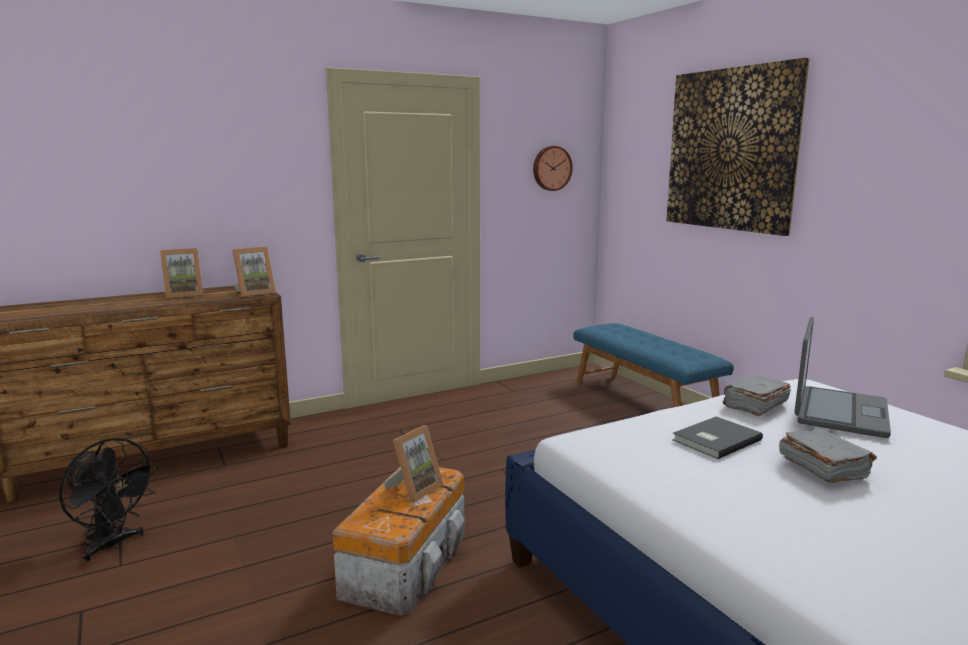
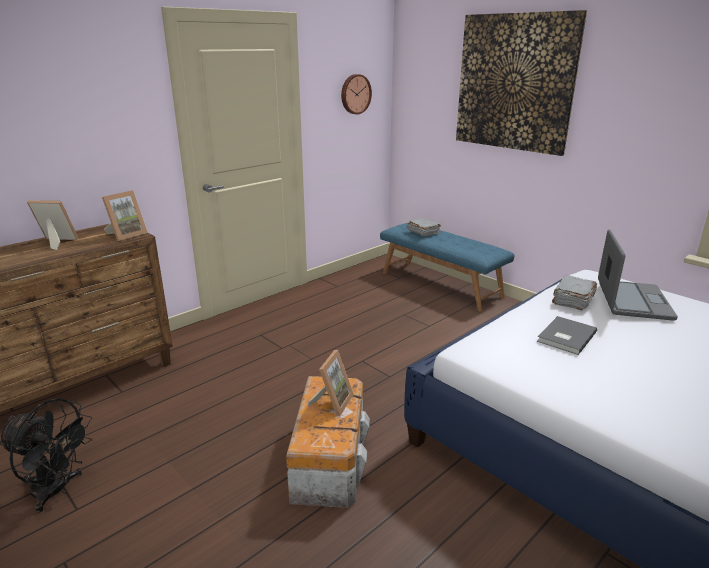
camera: 15 degrees left, 10 degrees up
(183, 295) = (56, 243): picture frame -> picture frame turned 135 degrees counterclockwise
(822, 468) = (649, 353): grey book -> grey book (423, 232)

